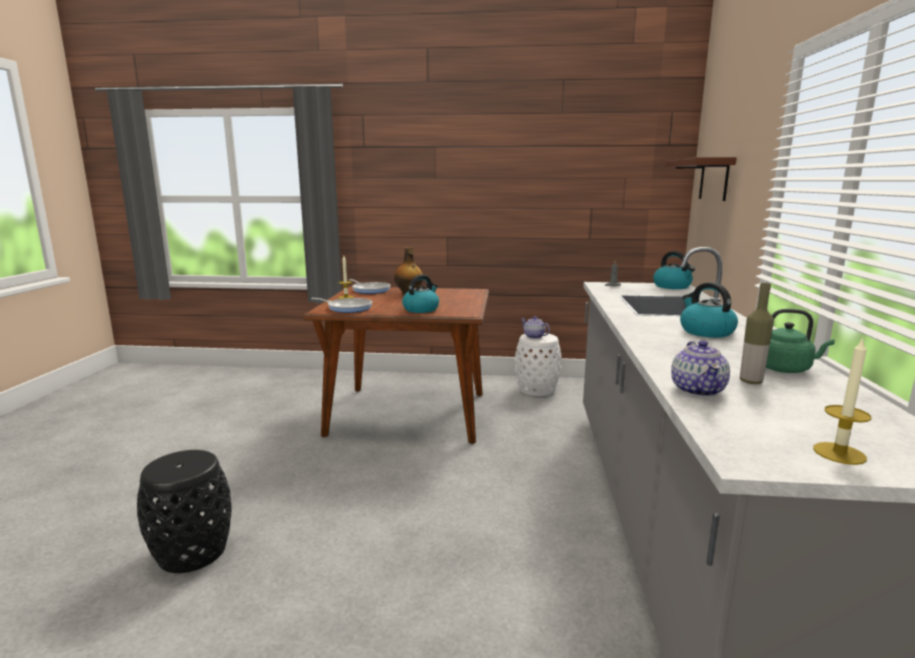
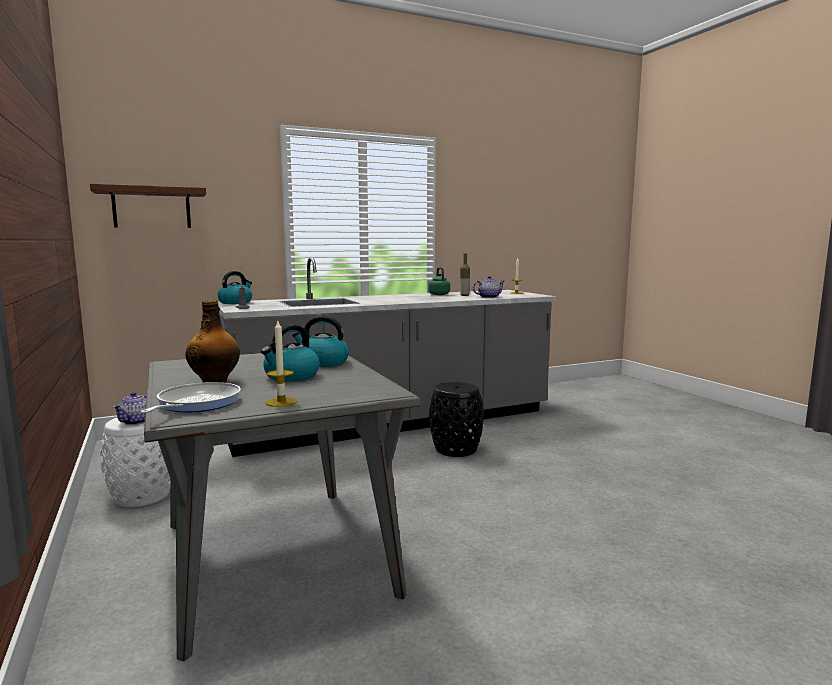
camera: 120 degrees left, 5 degrees down
(193, 552) = (660, 554): black stool -> black stool (455, 449)
(347, 308) = (356, 386): frying pan -> none
(409, 413) = (275, 557): brown dining table -> grey dining table
(705, 331) = (387, 298): kettle -> kettle (291, 376)

